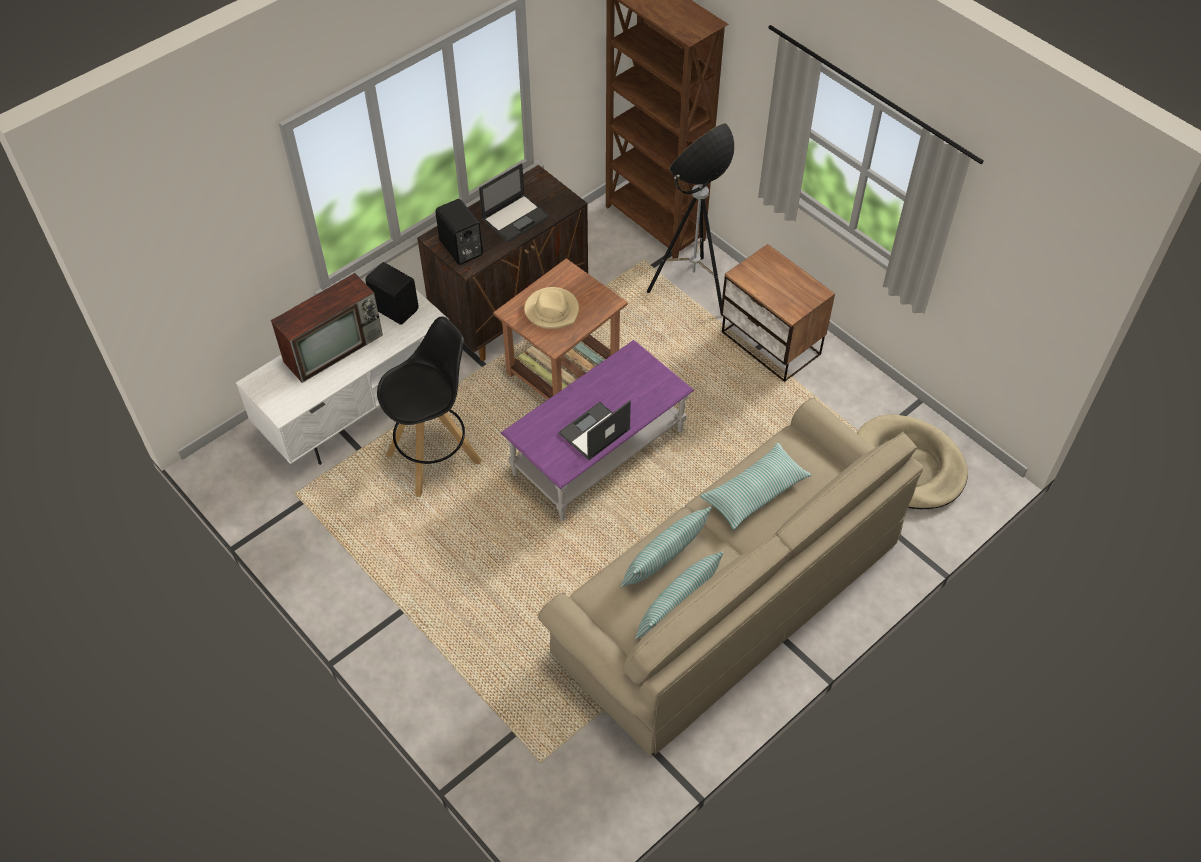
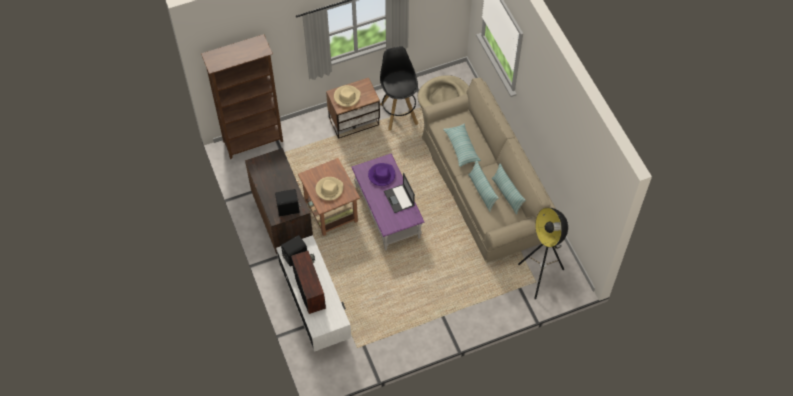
camera: 70 degrees left, 5 degrees up
(435, 458) = (361, 281): black stool -> black stool (398, 113)
(516, 218) = (278, 180): laptop -> none
(634, 389) = (381, 175): none -> purple hat
(692, 290) = (306, 141): floor lamp -> floor lamp (540, 277)
(771, 276) = (347, 97): none -> beige hat

